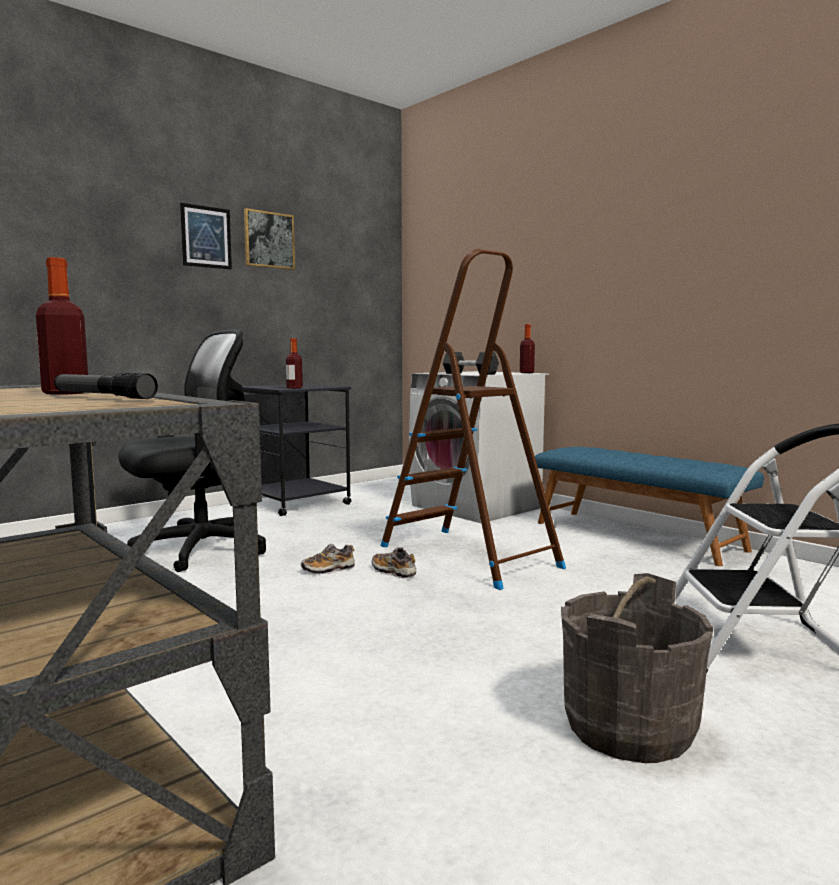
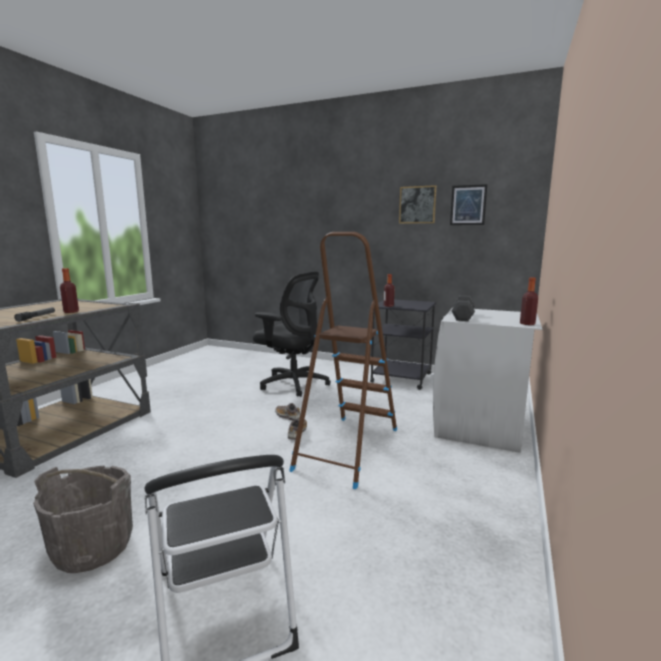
camera: 65 degrees right, 5 degrees up
(206, 237) = (375, 209): picture -> picture (468, 205)
(637, 536) = (494, 515): blue bench -> none

